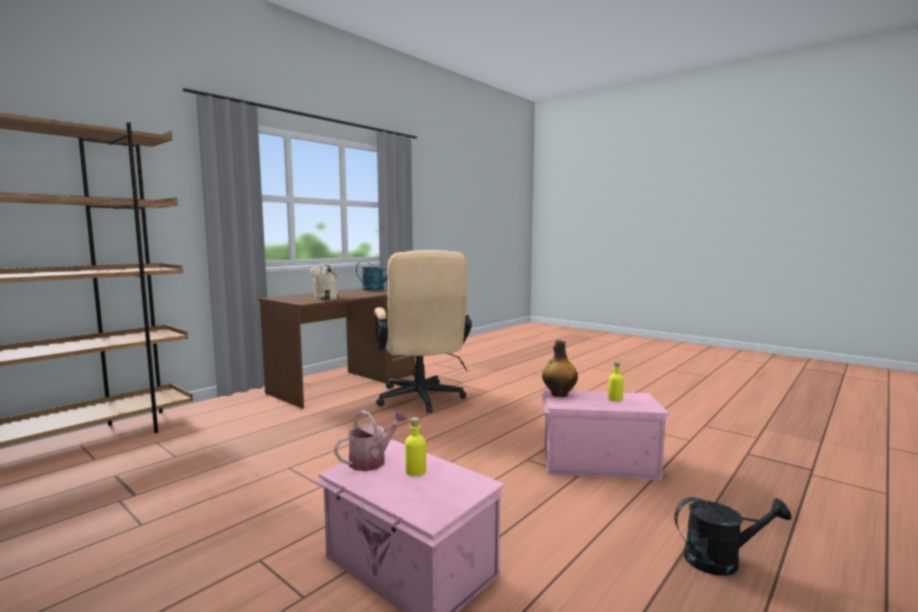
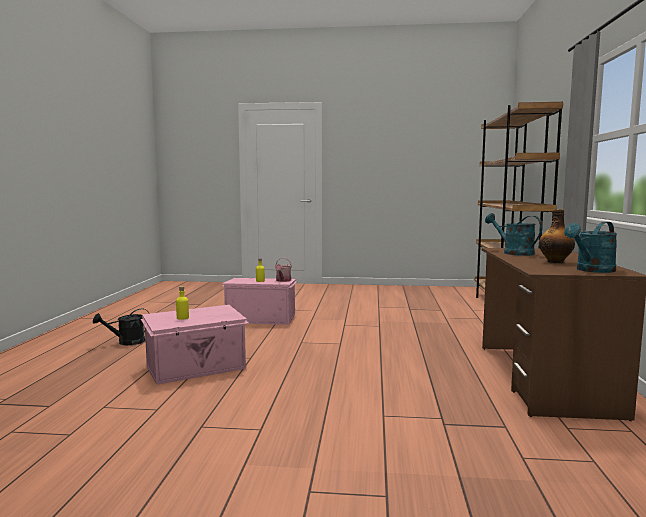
camera: 145 degrees right, 0 degrees up
(324, 299) = (513, 253): beige watering can -> turquoise watering can
(421, 400) = (419, 381): beige office chair -> none
(559, 394) = (229, 314): bottle -> bottle (555, 262)

